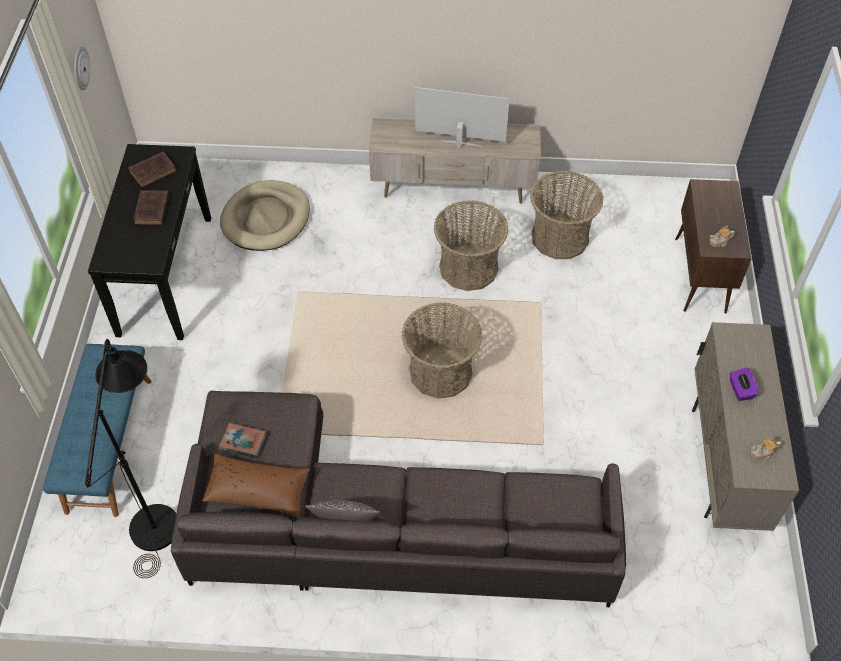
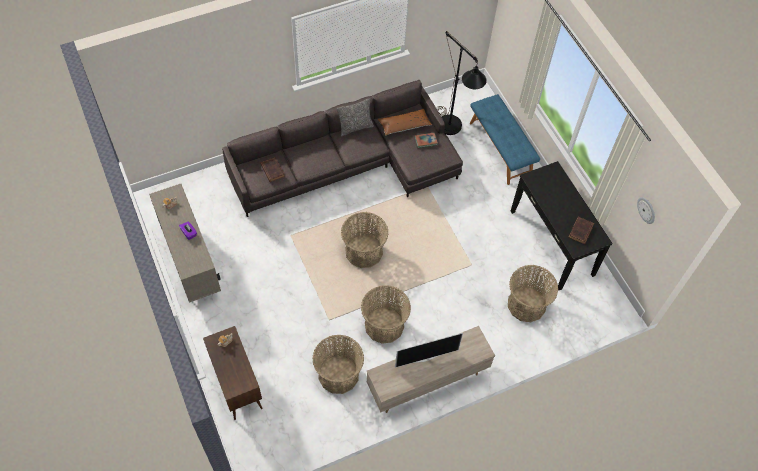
camera: 150 degrees right, 5 degrees up
(151, 210) = (558, 207): brown book -> brown book (272, 170)
(266, 219) = (526, 304): beige dog bed -> basket

